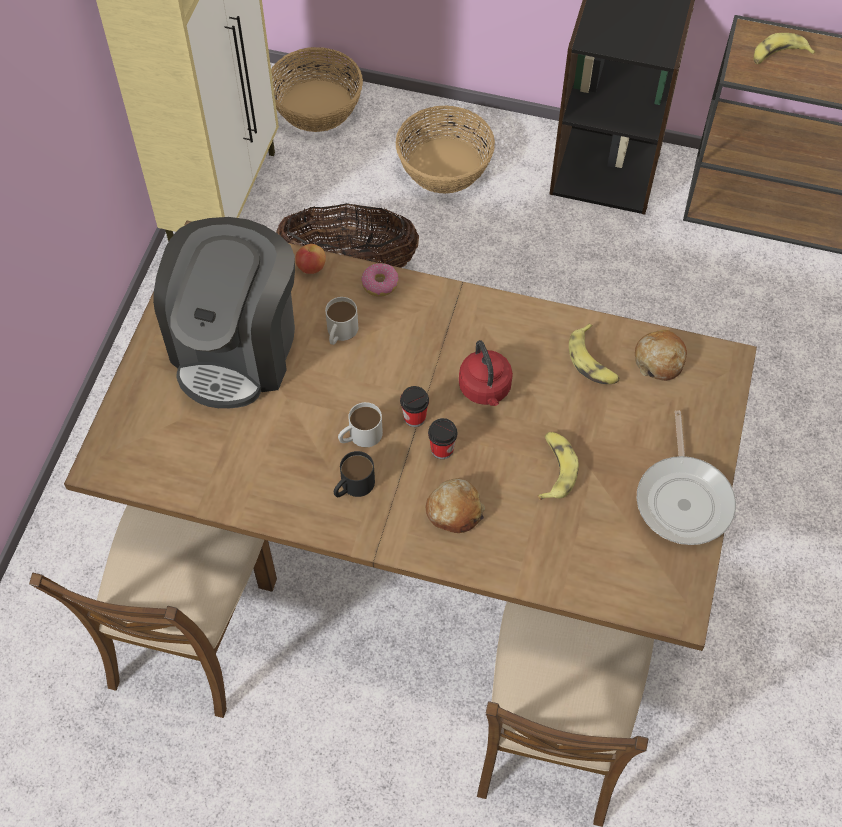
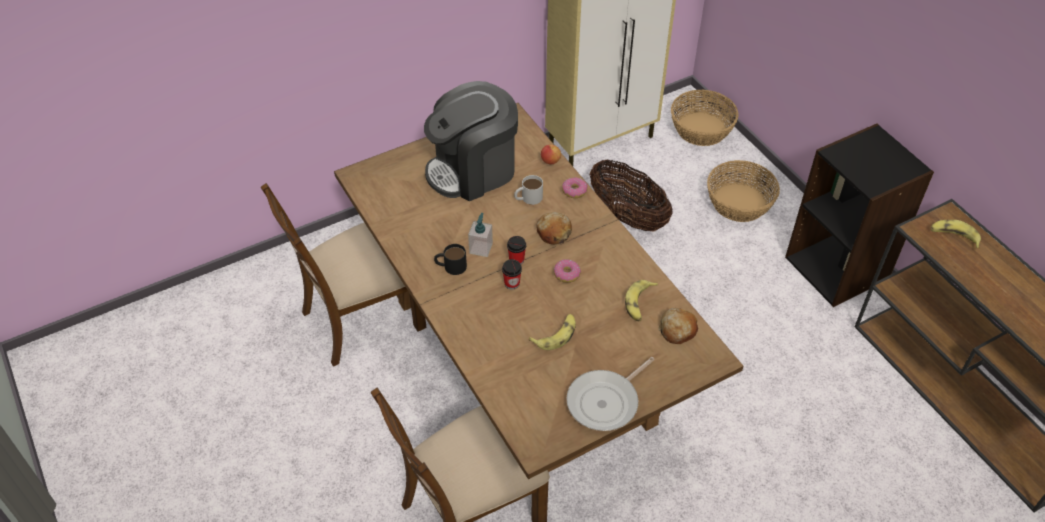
camera: 45 degrees right, 10 degrees down
(360, 436) = (481, 248): white mug -> soap dispenser
(454, 510) = (484, 313): bread -> bread (554, 232)
(485, 390) = (567, 274): red kettle -> donut

